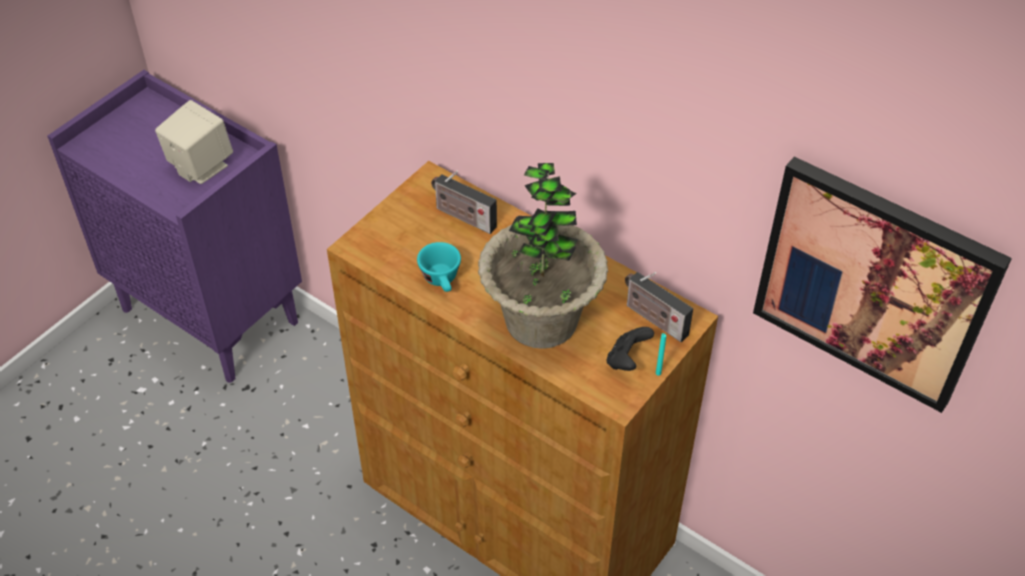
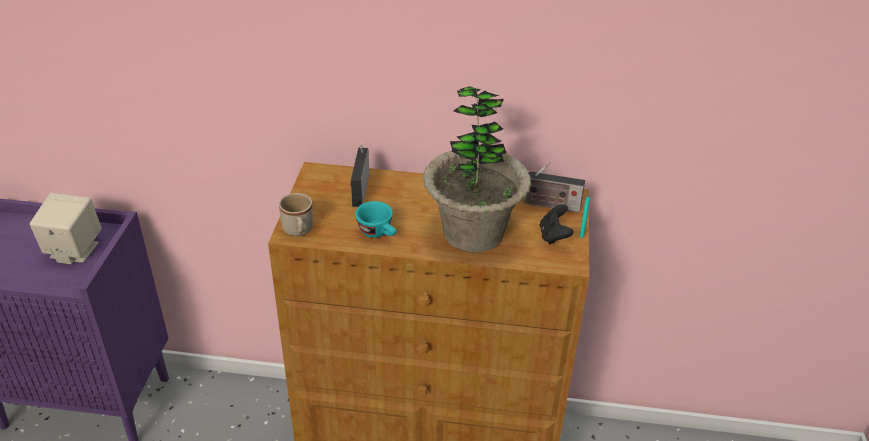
camera: 30 degrees left, 10 degrees down
(365, 246) = (298, 231): none -> beige mug
(463, 217) = (360, 188): radio -> radio turned 90 degrees clockwise
(873, 283) = (717, 106): picture -> none

